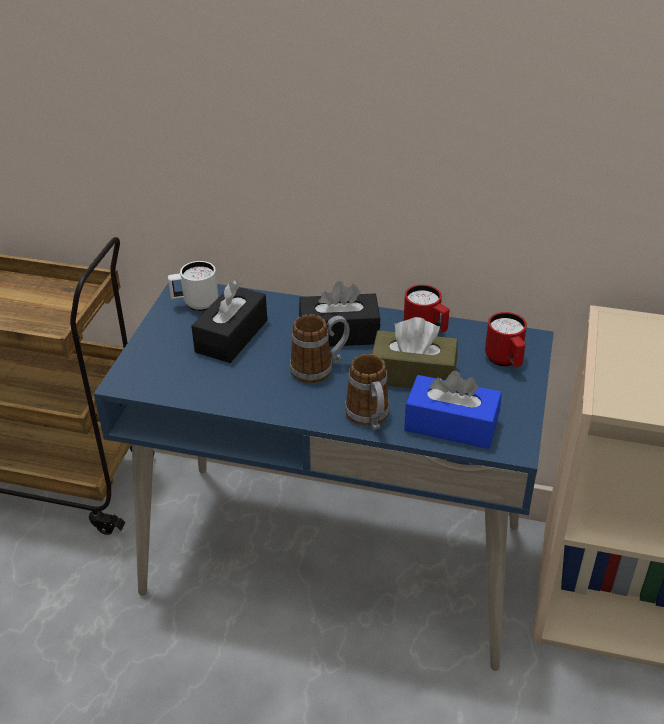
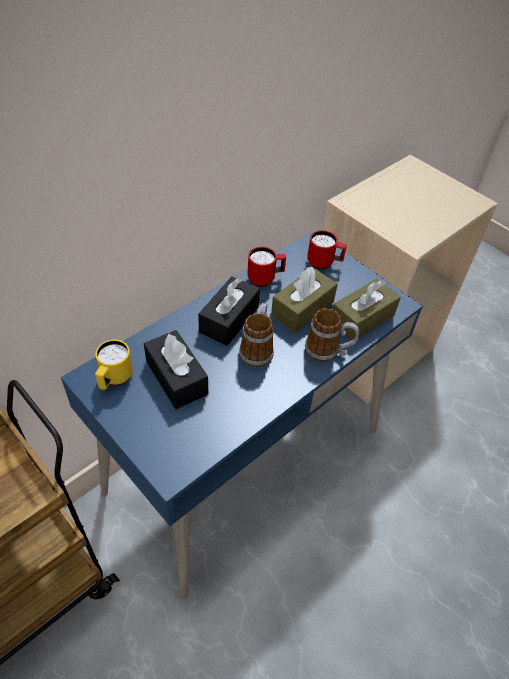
camera: 60 degrees left, 10 degrees up
(195, 304) = (114, 379): white mug -> yellow mug
(451, 425) = (362, 318): blue tissue box -> brown tissue box

